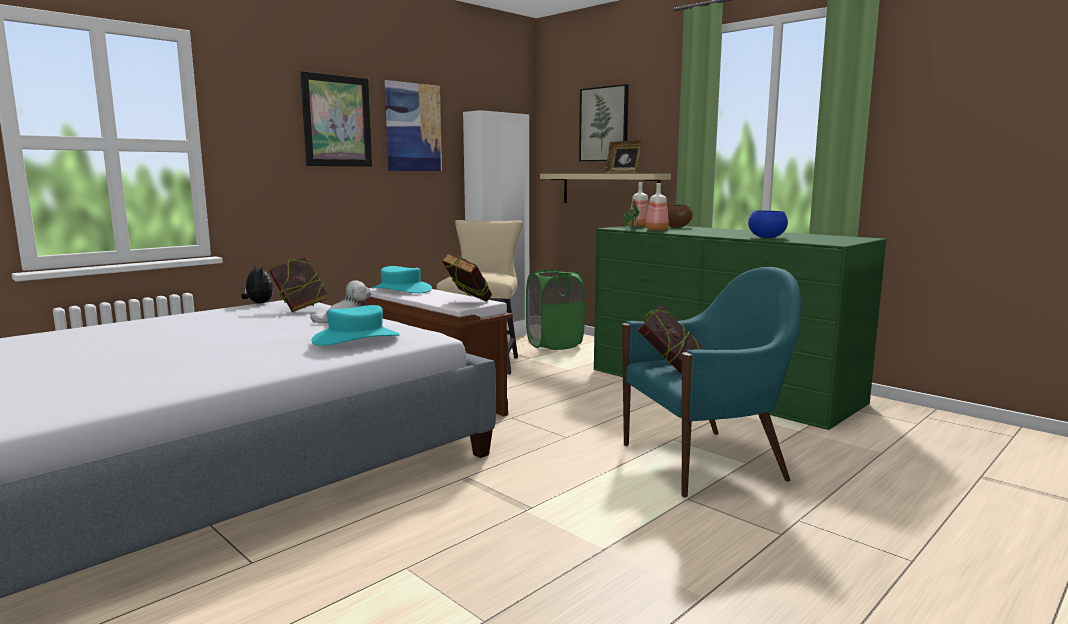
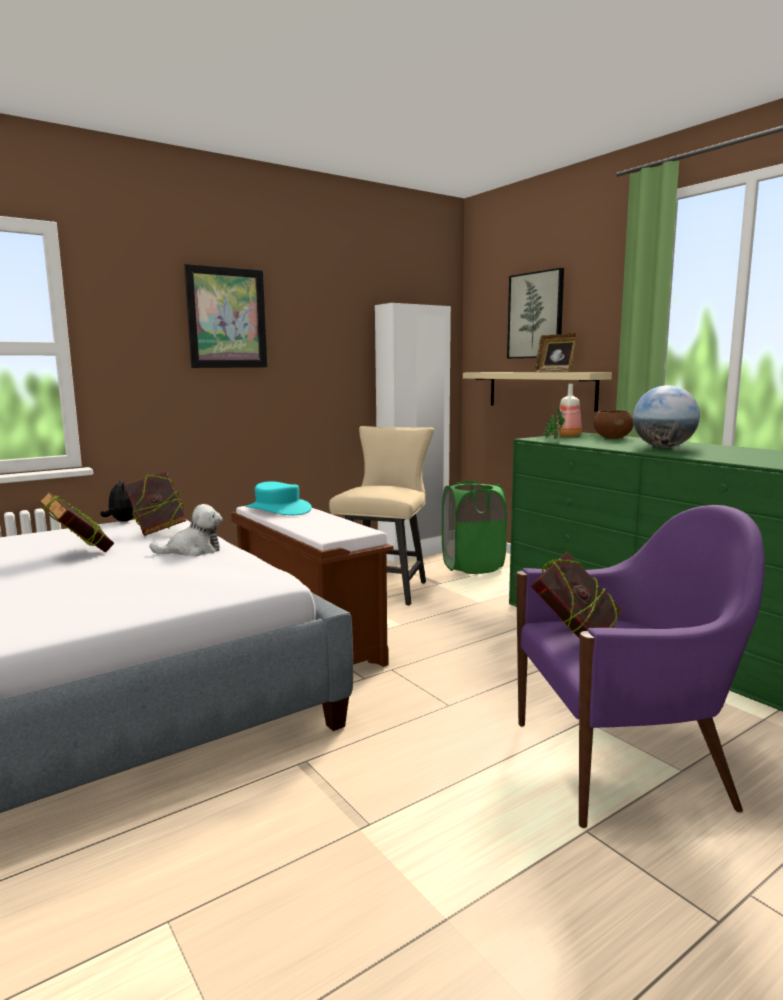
camera: 10 degrees right, 0 degrees up
(356, 338) = (177, 582): turquoise hat -> none
(413, 127) = (316, 323): picture -> none
(467, 302) = (339, 531): book -> book (80, 553)
(657, 230) = (586, 443): bottle -> none
(705, 461) = (623, 763): turquoise armchair -> purple armchair
(718, 232) = (663, 447): none -> globe
(766, 237) = (725, 457): blue bowl -> none

